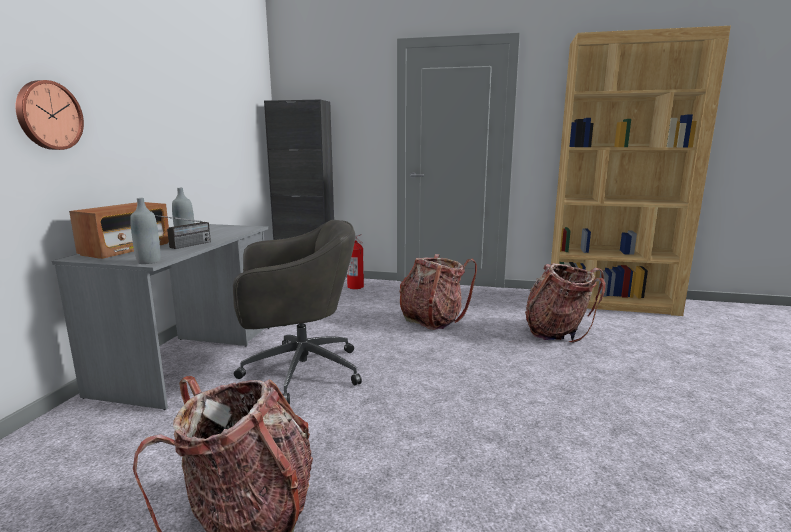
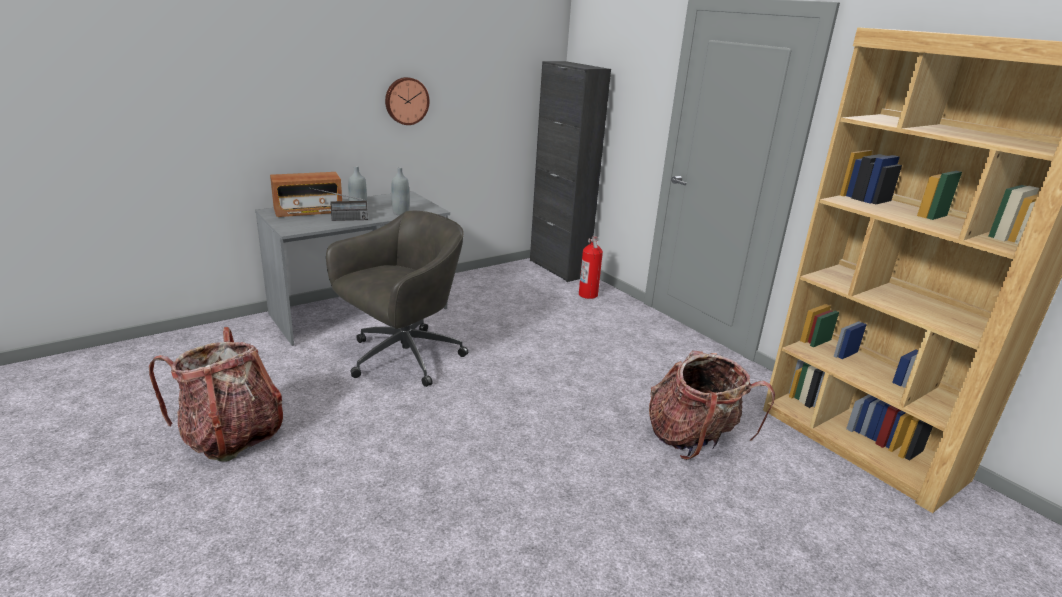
camera: 40 degrees right, 10 degrees up
(48, 115) = (266, 98): wall clock -> wall clock (406, 101)
(148, 261) = (290, 229): grey bottle -> grey bottle (400, 213)
(298, 371) = (402, 358): grey office chair -> grey office chair turned 75 degrees counterclockwise
(432, 320) = (591, 363): backpack -> none

